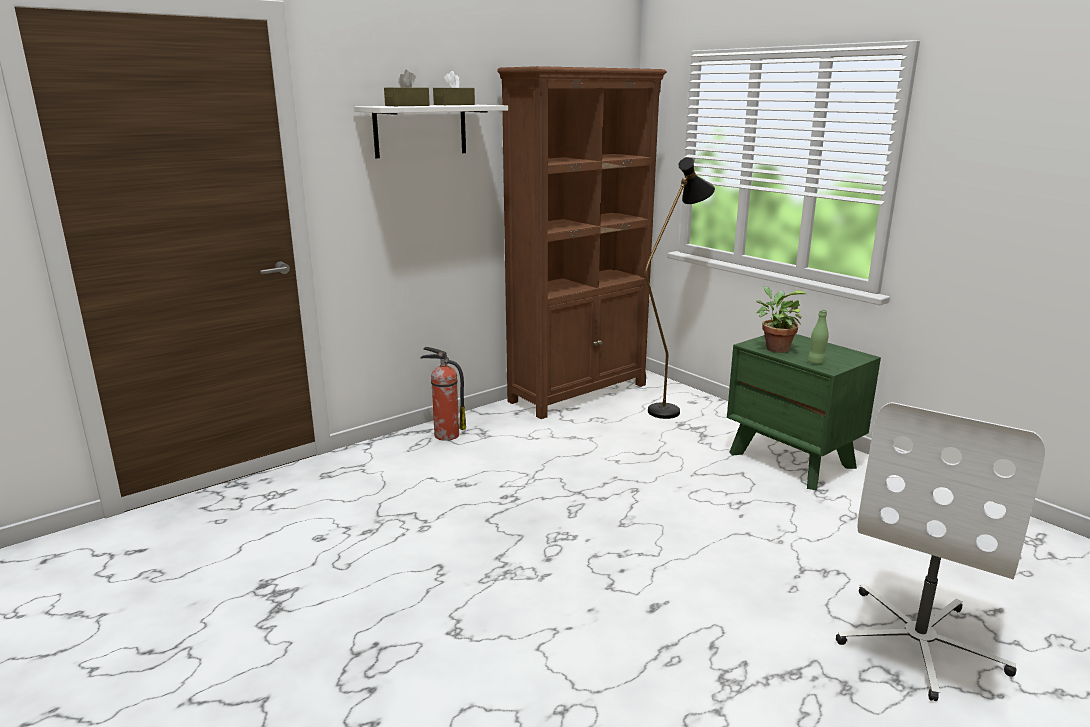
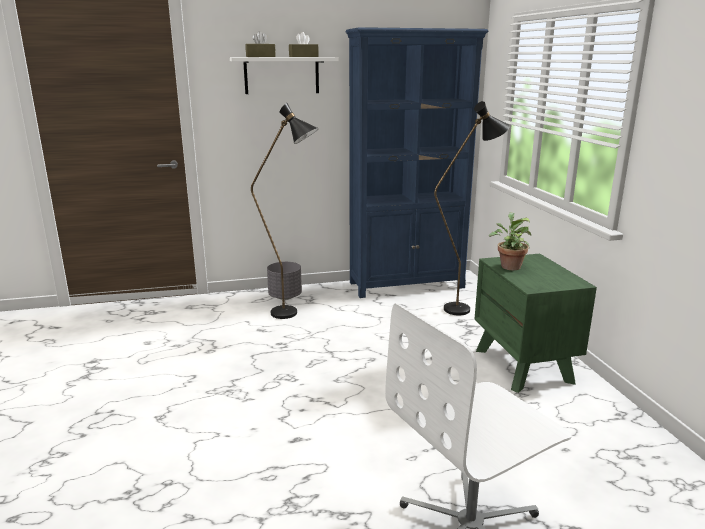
camera: 25 degrees right, 0 degrees up
(445, 435) = (285, 296): fire extinguisher -> grey planter
(481, 456) = (293, 314): none -> black floor lamp
(579, 392) = (407, 285): brown bookcase -> blue bookcase
(816, 362) = (528, 281): green bottle -> none

